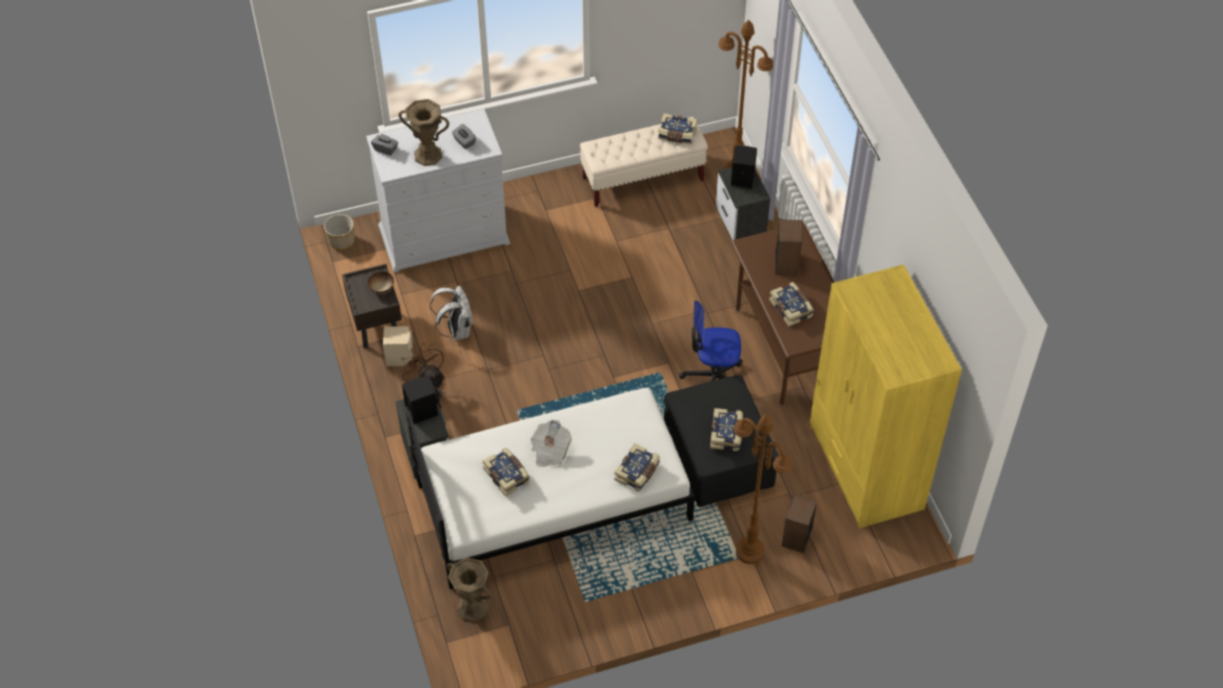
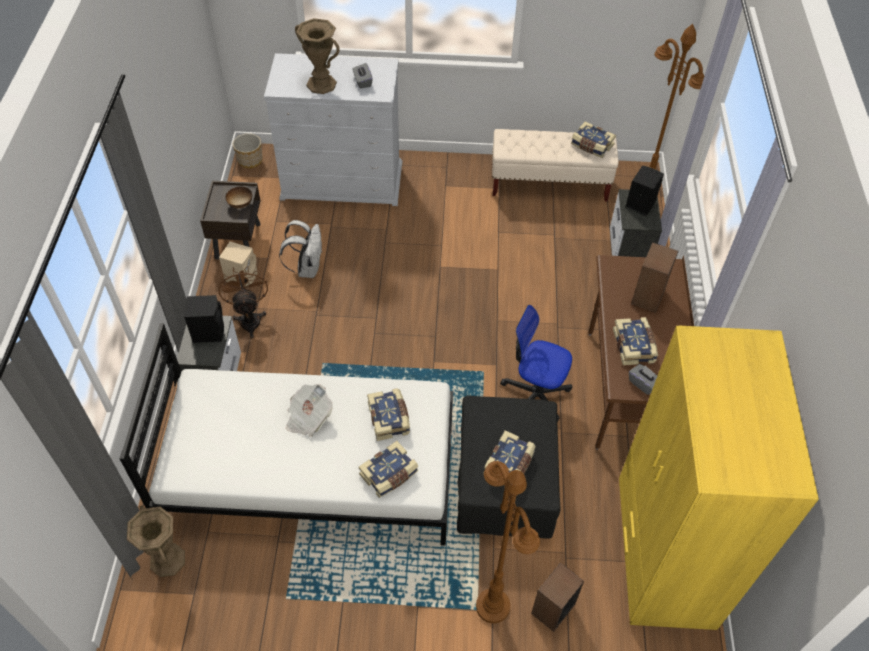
camera: 20 degrees right, 0 degrees up
(385, 149) = (285, 69): grey tissue box -> grey tissue box (643, 384)
(507, 475) = (249, 429): book -> book (389, 418)

